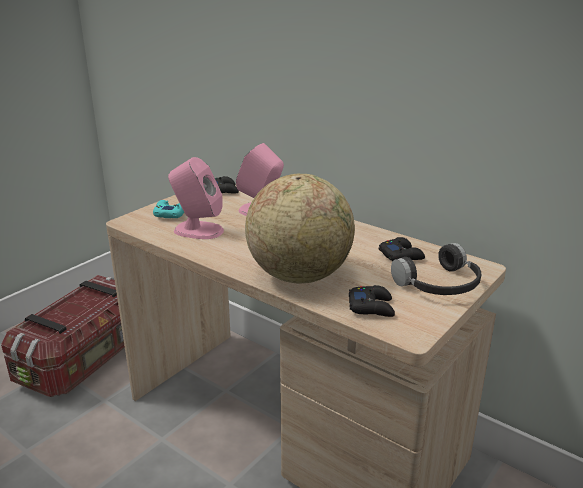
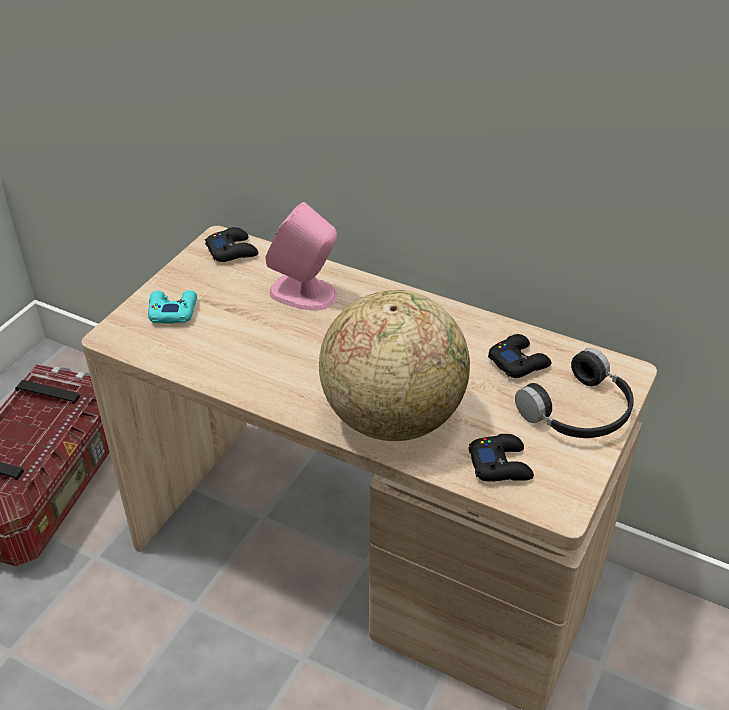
camera: 10 degrees left, 15 degrees up
(198, 230) = (224, 343): pink speaker -> none

